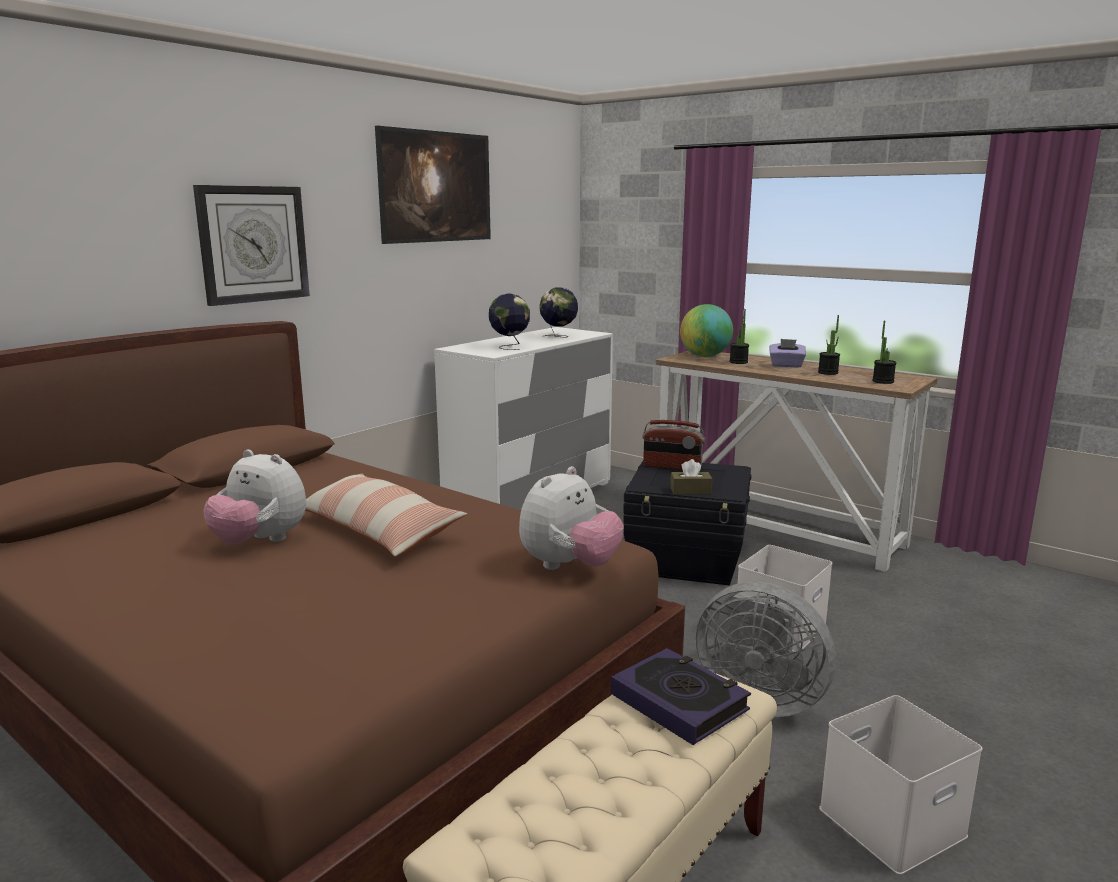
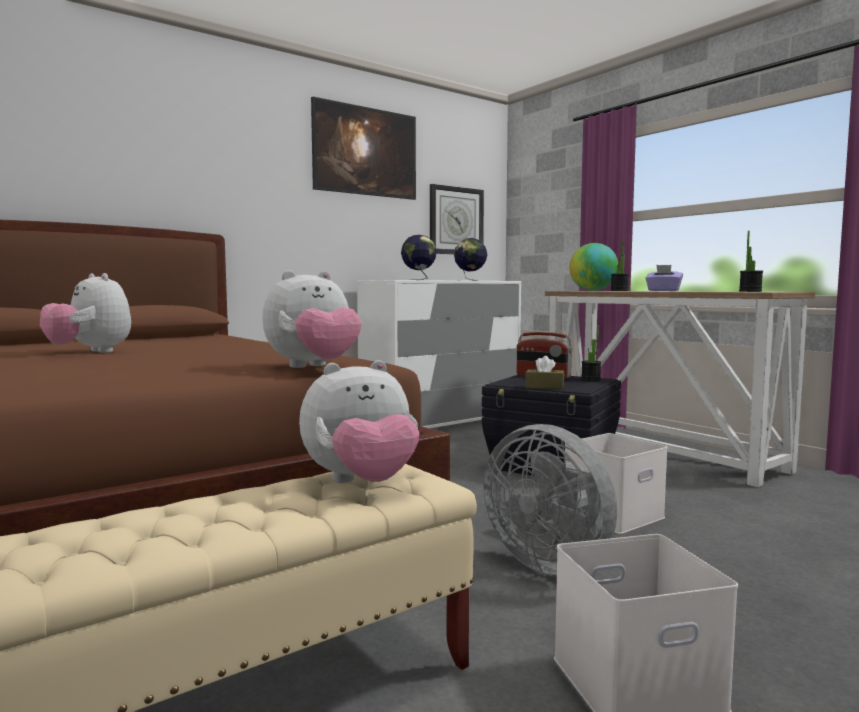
camera: 15 degrees right, 10 degrees down
(253, 244) = (196, 173): wall clock -> wall clock (456, 221)
(378, 530) = (190, 353): pillow -> none
(679, 702) = (362, 483): book -> plush toy
(828, 372) = (699, 291): potted plant -> potted plant (590, 380)

